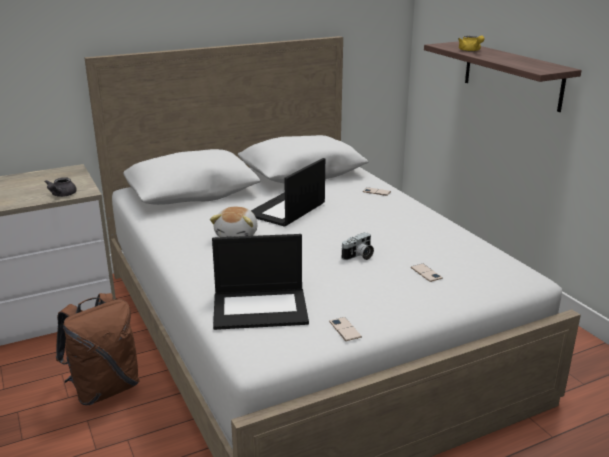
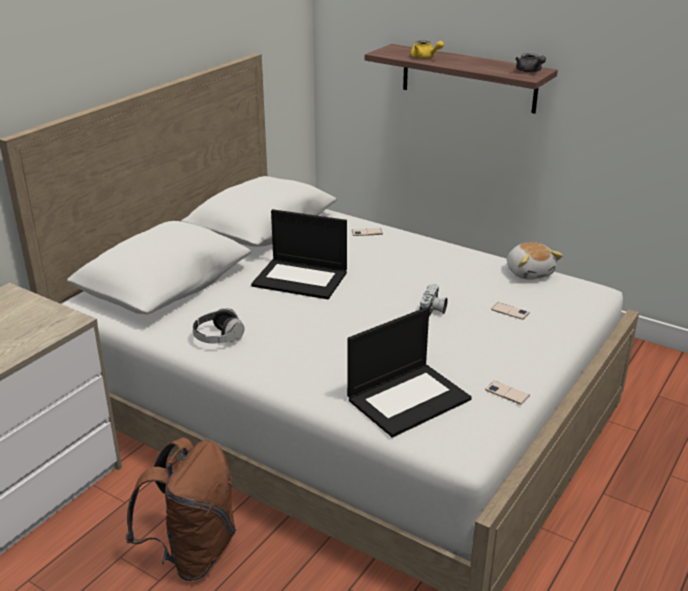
camera: 30 degrees left, 5 degrees up
(61, 195) = (44, 334): grey teapot -> grey teapot (529, 71)
(181, 232) = (218, 337): none -> headphones
(237, 235) = (285, 323): plush toy -> plush toy (529, 272)
(286, 210) = (301, 279): laptop -> laptop turned 75 degrees counterclockwise

